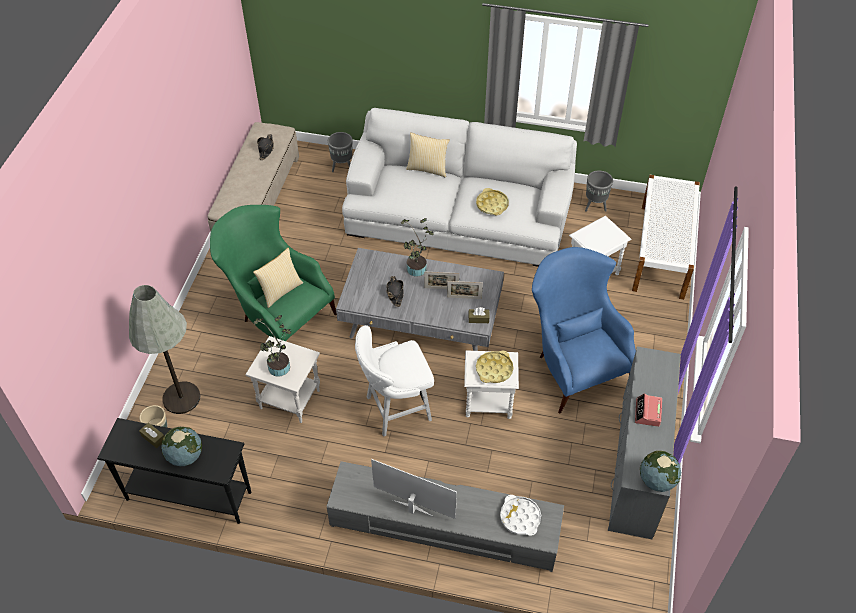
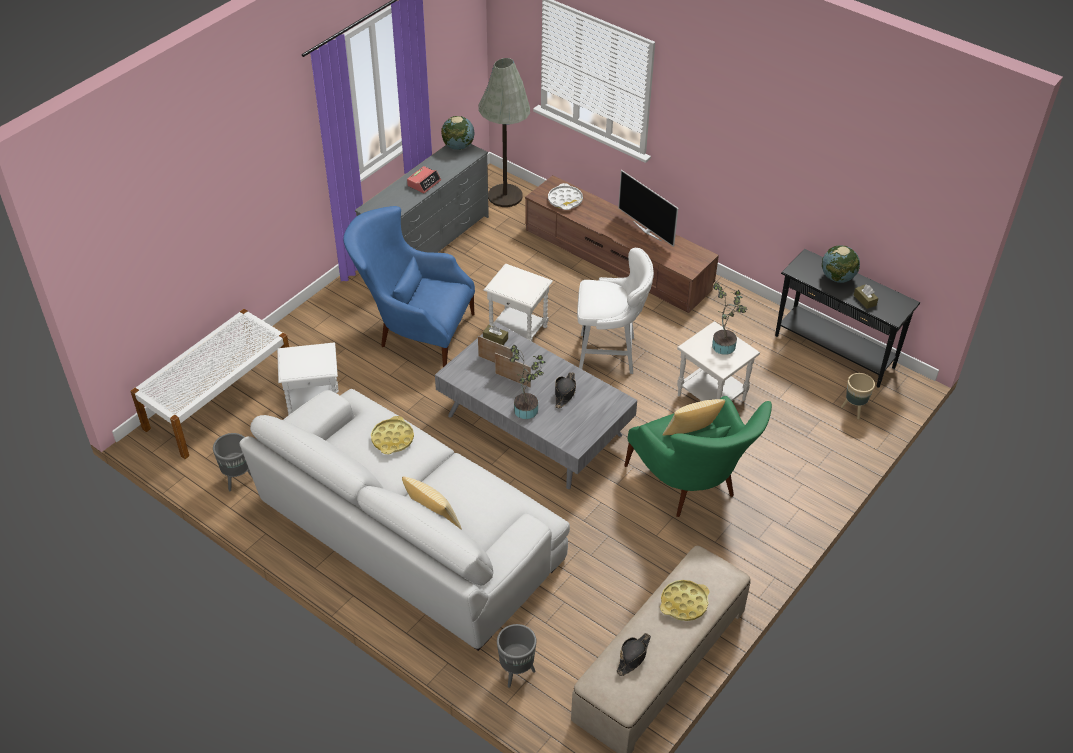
camera: 155 degrees left, 5 degrees down
(181, 398) = (825, 438): grey floor lamp -> grey floor lamp (505, 196)
(443, 529) = (618, 258): grey tv stand -> brown tv stand
(494, 369) = (516, 282): yellow tray -> yellow tray (684, 603)
(573, 363) = (413, 332): blue armchair -> blue armchair turned 105 degrees clockwise

